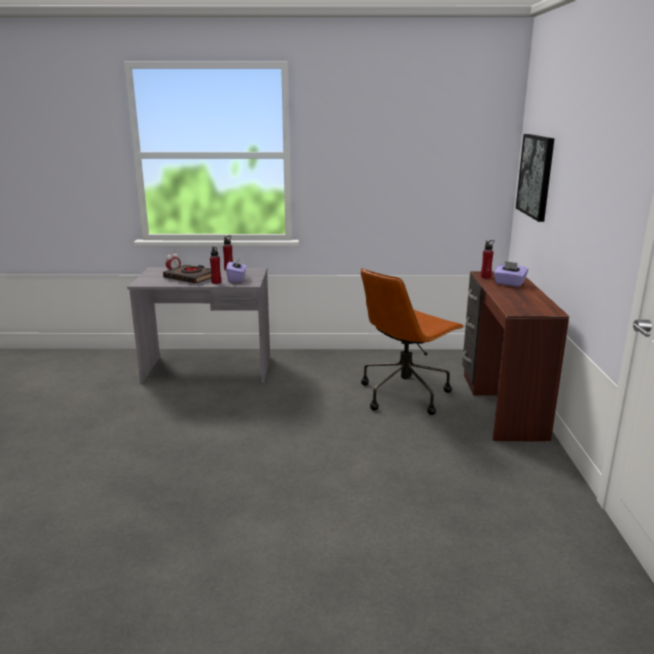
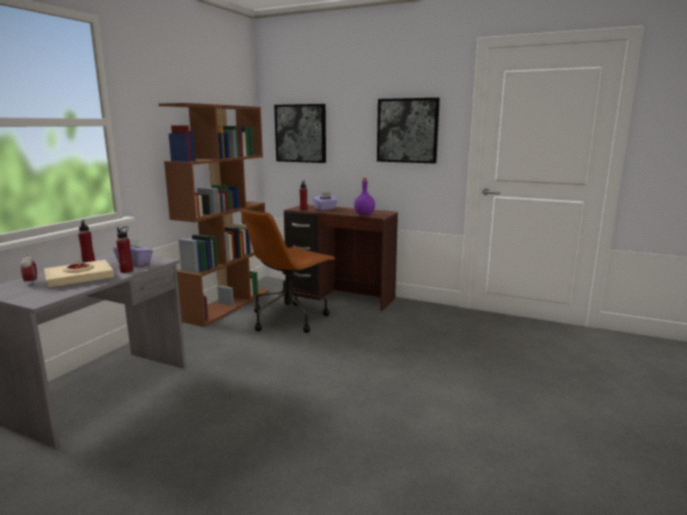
camera: 65 degrees left, 5 degrees down
(191, 277) = (79, 278): black book -> beige book
(398, 357) = (227, 305): none -> brown bookcase
(405, 394) = (289, 318): brown office chair -> brown office chair turned 60 degrees clockwise
(509, 304) = (364, 214): none -> purple bottle
(600, 194) = (407, 130): none -> picture

